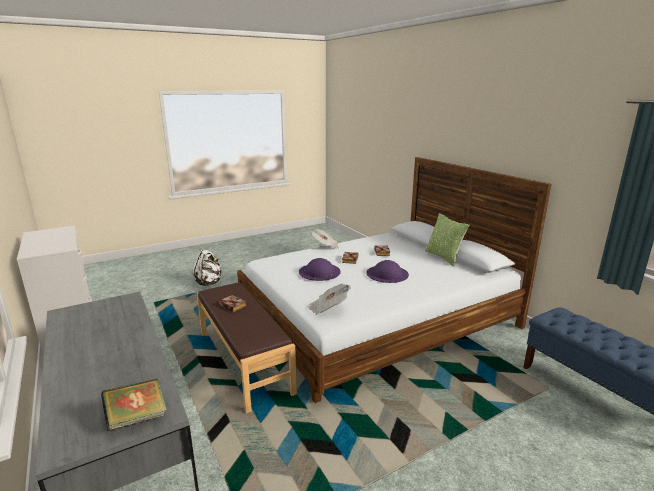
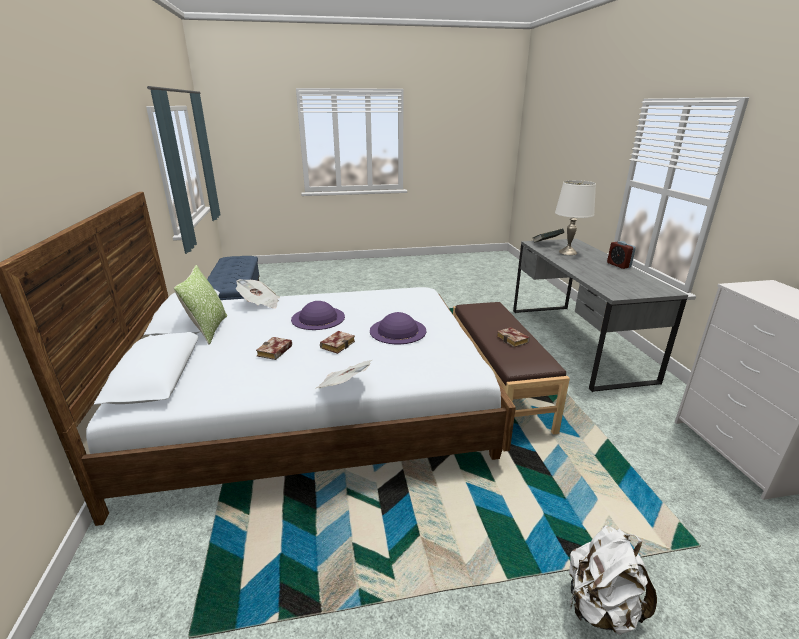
camera: 160 degrees left, 5 degrees up
(63, 357) = (618, 265): none -> alarm clock
(117, 385) = (567, 252): none -> white table lamp
(328, 308) = (417, 295): newspaper -> newspaper (260, 304)

